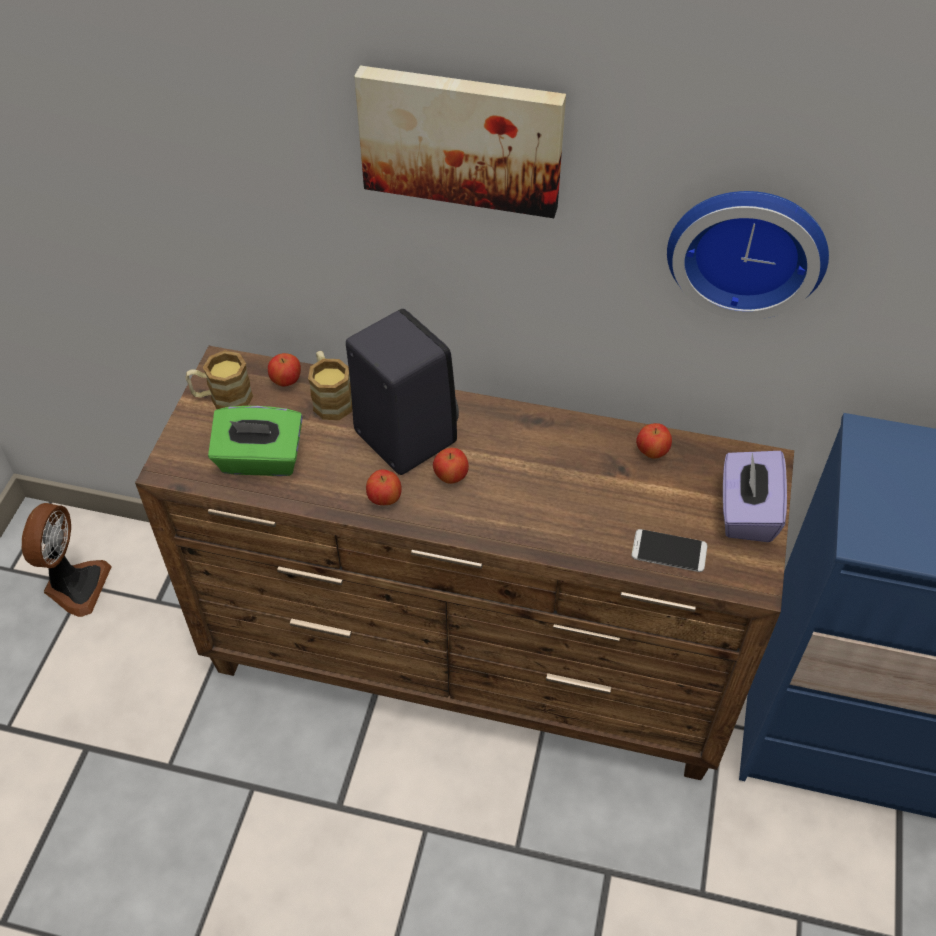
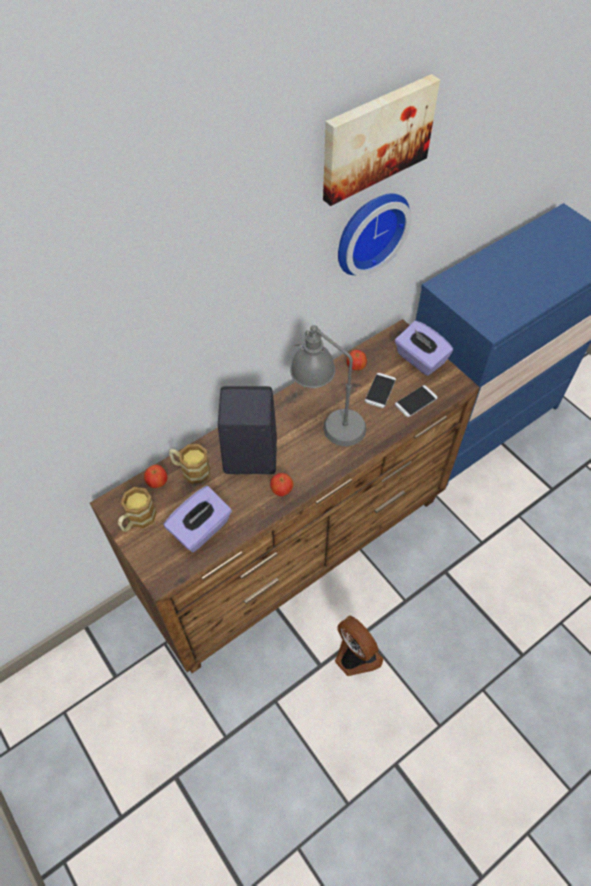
camera: 50 degrees left, 5 degrees up
(75, 585) = (59, 717): fan -> fan (355, 656)
(260, 460) = (201, 529): green tissue box -> purple tissue box
(450, 477) = (295, 453): apple -> none
(462, 138) = (221, 267): picture -> picture (376, 138)
(533, 477) = (327, 421): none -> grey table lamp
(643, 501) = (380, 390): none -> phone

